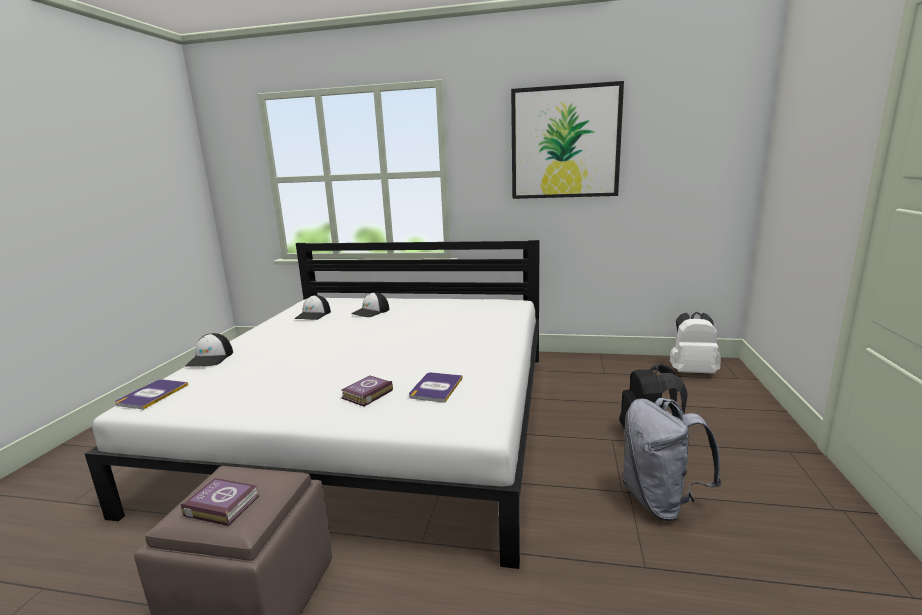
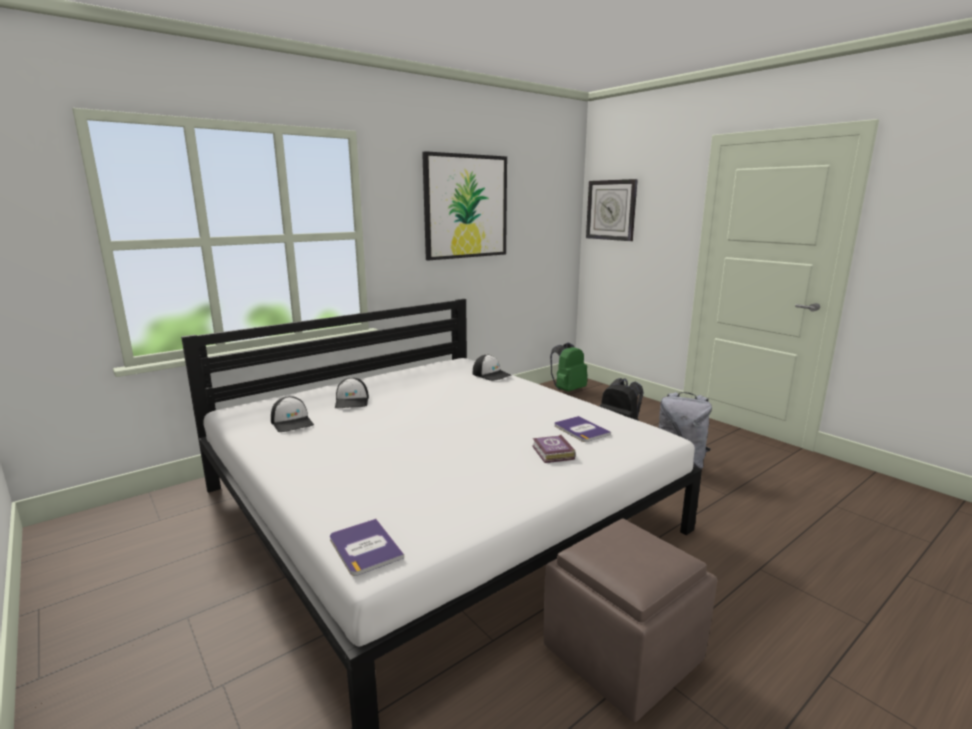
camera: 50 degrees left, 0 degrees up
(211, 358) = (310, 497): cap -> cap (491, 374)
(222, 505) = (643, 559): book -> none
(691, 372) = (567, 390): white backpack -> green backpack
(790, 136) = (611, 210): none -> wall clock

